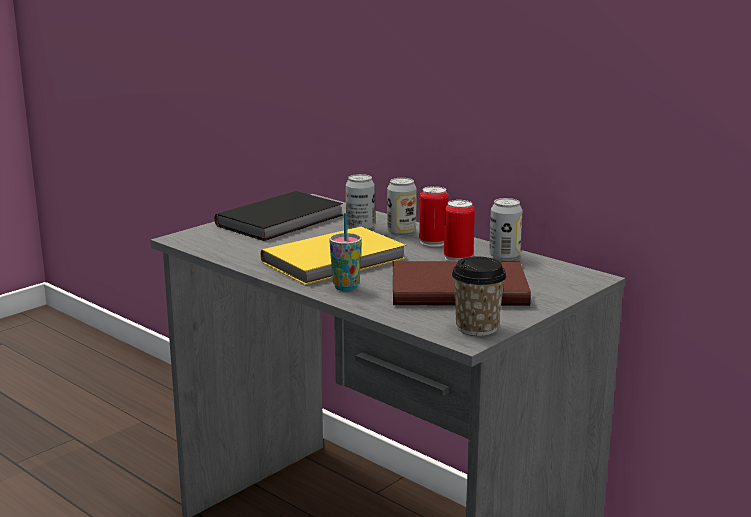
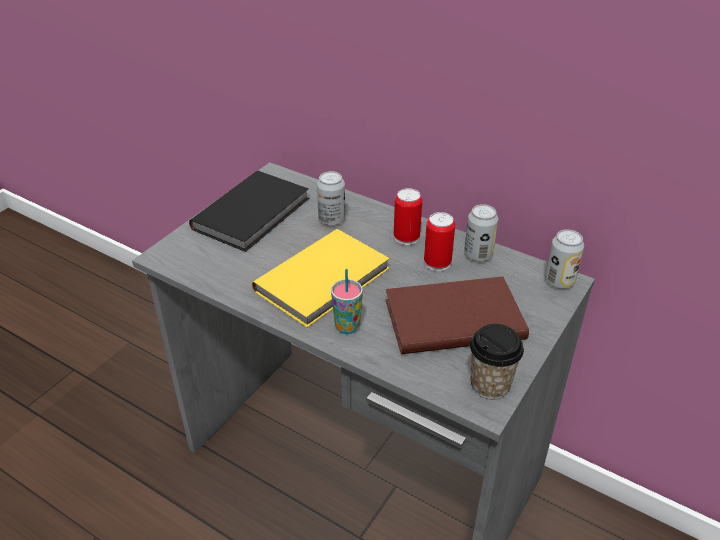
camera: 10 degrees left, 20 degrees up
(401, 232) = (372, 223): can -> can (559, 281)

